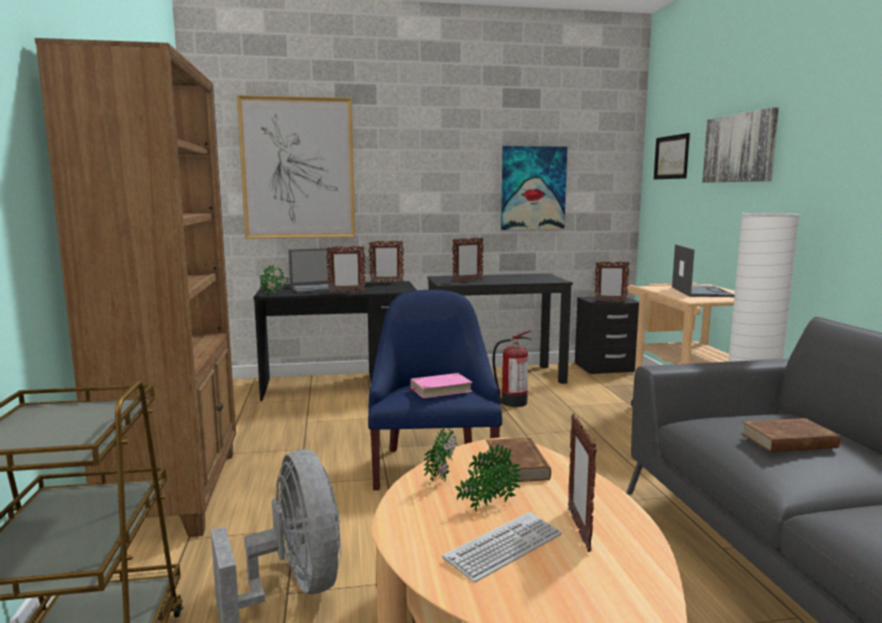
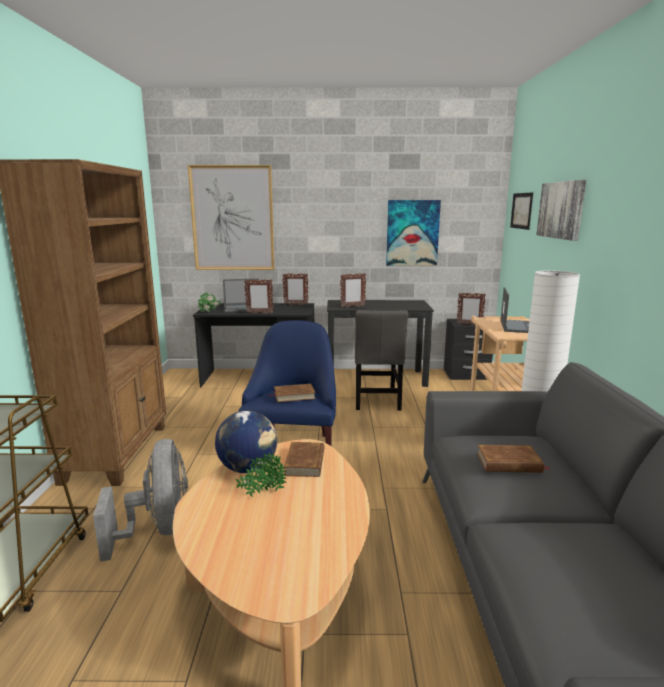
camera: 10 degrees right, 5 degrees up
(440, 389) = (294, 395): pink book -> brown book
(443, 478) = (248, 468): potted plant -> globe
(504, 547) = (252, 526): keyboard -> none
(512, 402) = (377, 400): fire extinguisher -> grey chair
(579, 529) = (312, 518): picture frame -> none

